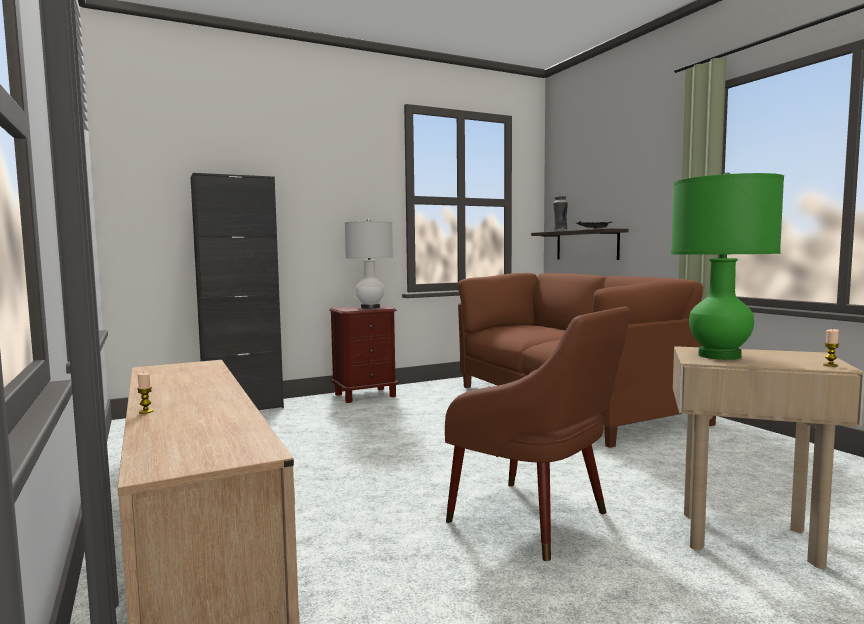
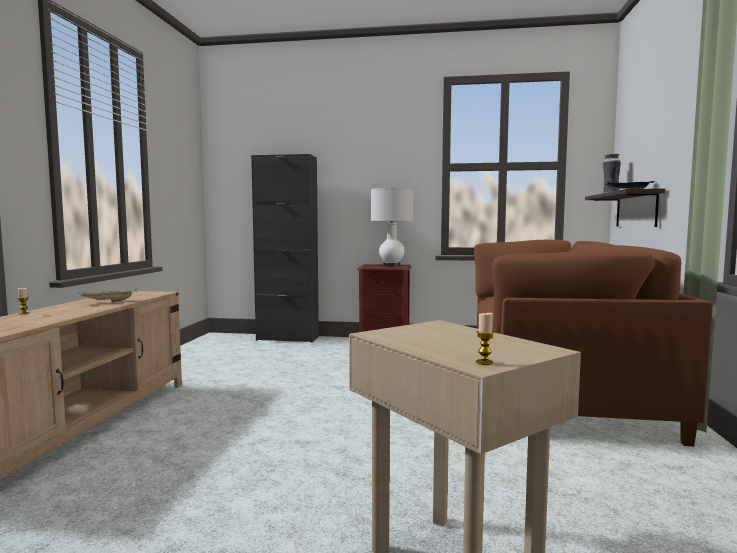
camera: 35 degrees right, 0 degrees up
(194, 382) = (108, 302): none -> beige tray
(537, 520) = (300, 473): brown armchair -> none
(719, 356) = (422, 334): green table lamp -> none

